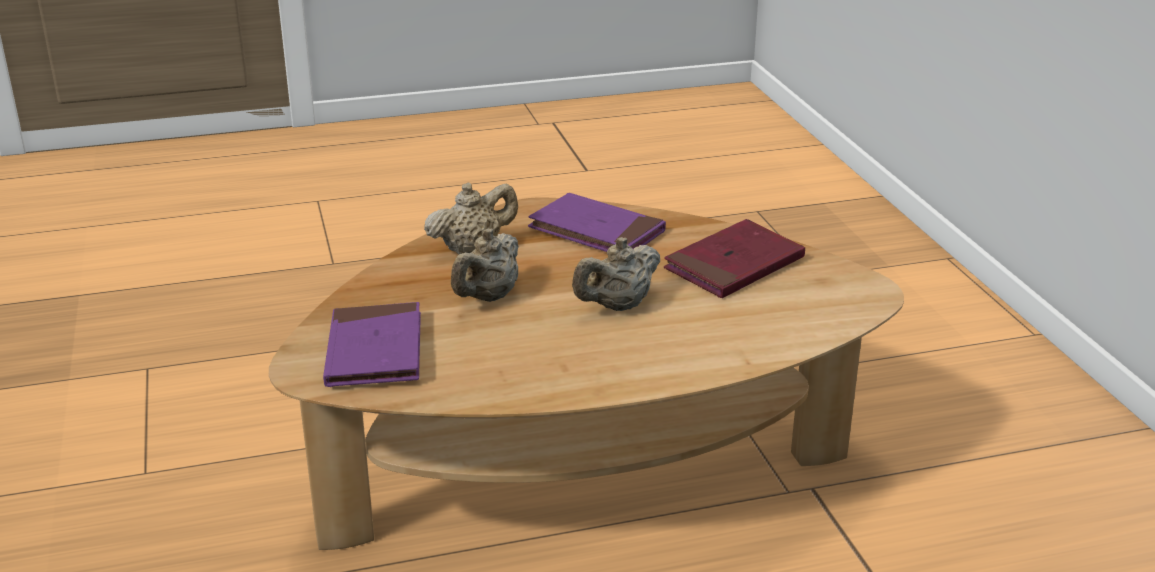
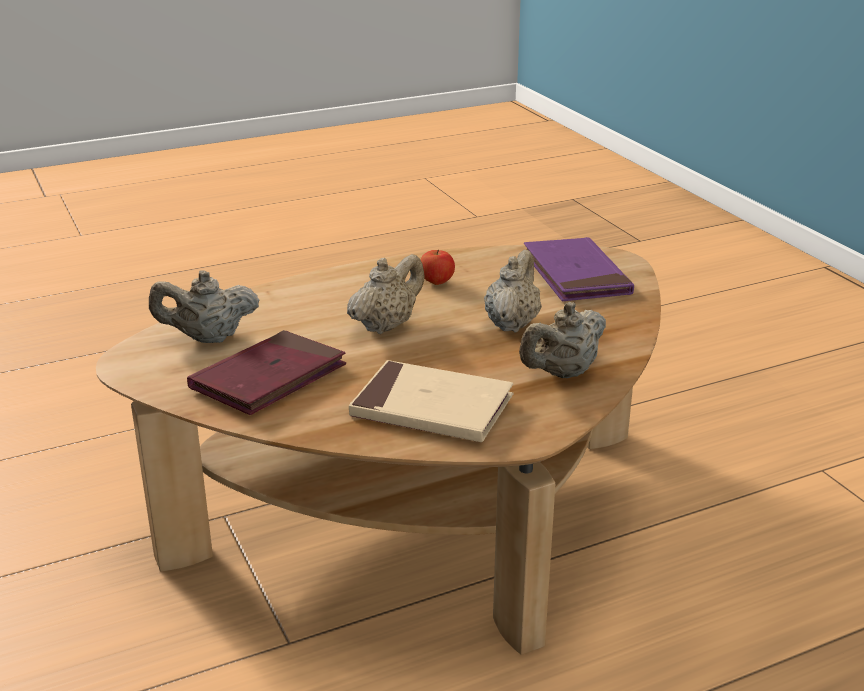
camera: 170 degrees right, 0 degrees up
(544, 355) = (437, 282): none -> apple
(596, 231) = (432, 408): purple book -> beige book
(801, 308) = (208, 338): none -> beige teapot

